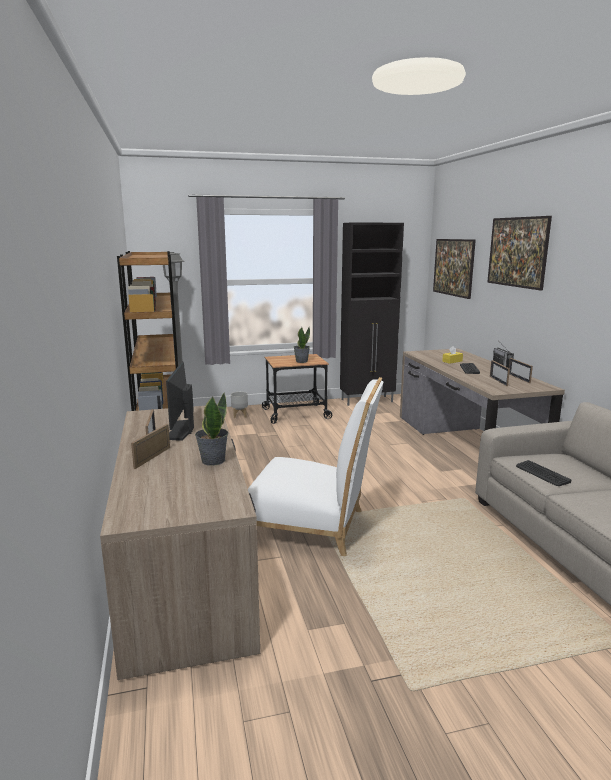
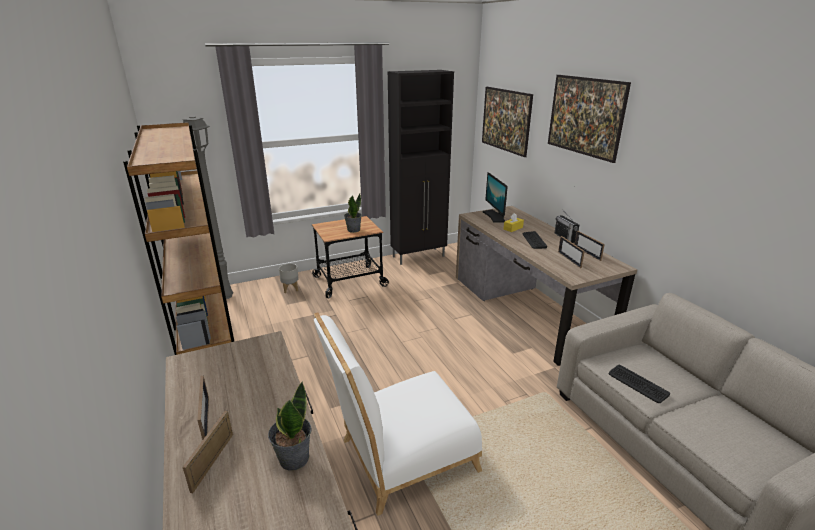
camera: 10 degrees left, 10 degrees up
(181, 430) = (241, 393): monitor -> monitor (494, 216)
(313, 527) = (401, 458): white chair -> white chair turned 150 degrees clockwise

